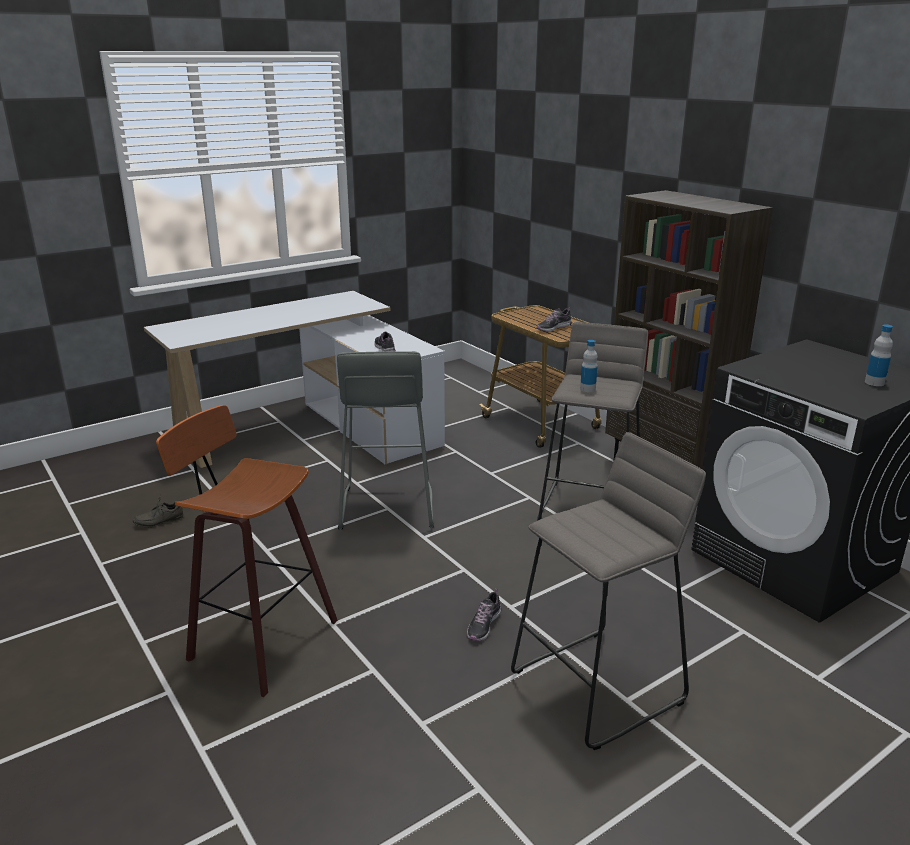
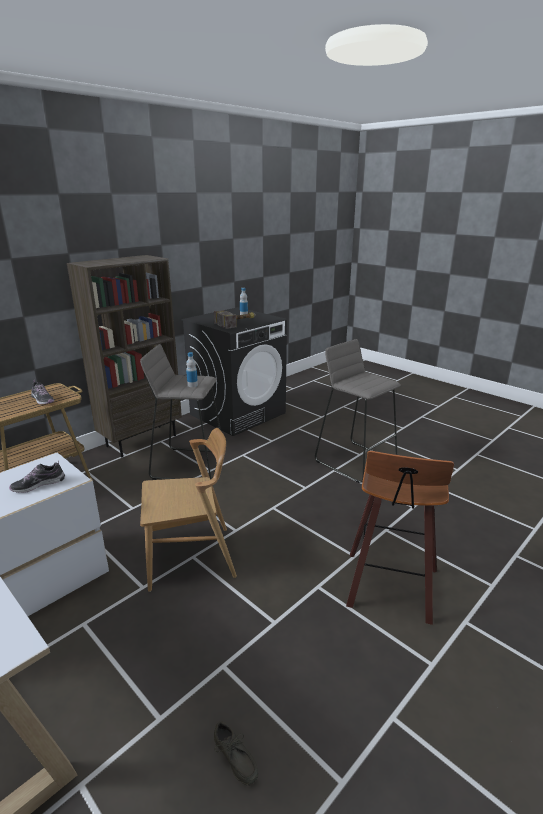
camera: 100 degrees left, 0 degrees up
(386, 507) = (191, 558): grey stool -> brown chair
(483, 625) = (326, 495): shoe -> none
(795, 375) = (238, 323): none -> hammer

